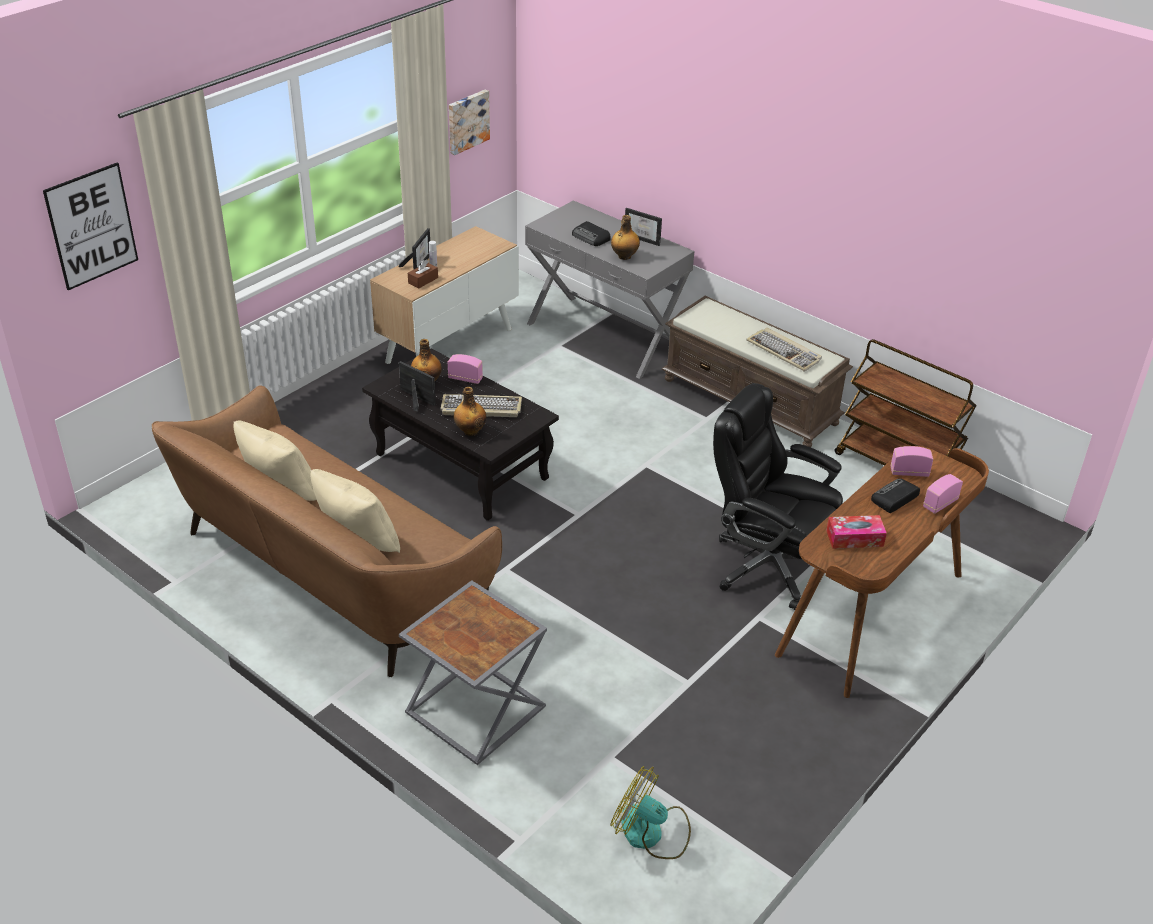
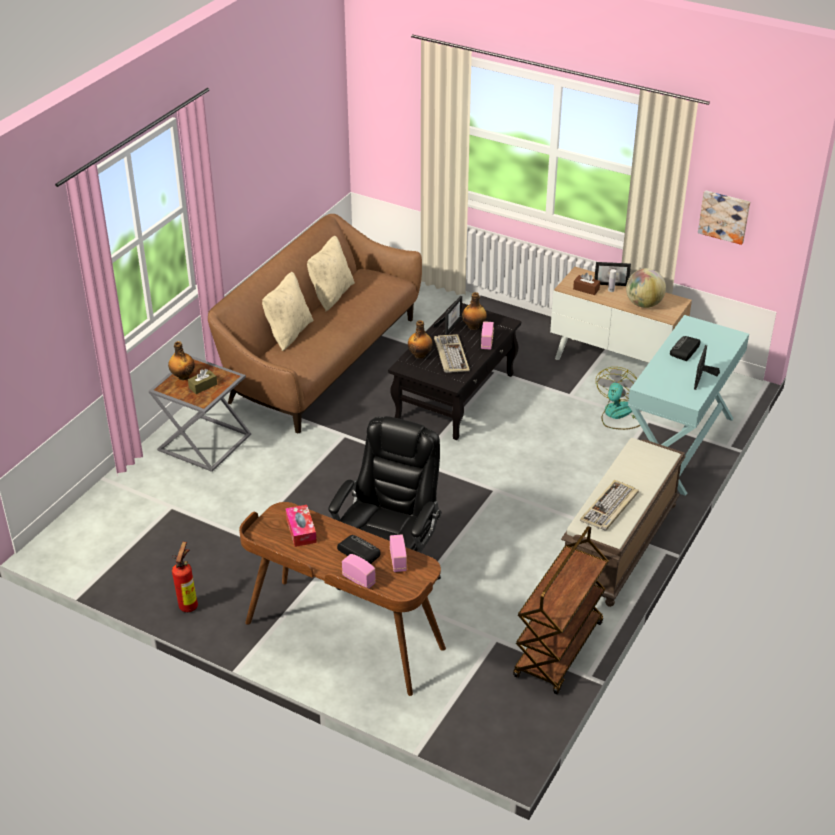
camera: 80 degrees right, 0 degrees up
(91, 226) = (394, 94): picture -> none
(471, 253) = (643, 304): none -> globe
(484, 625) = (203, 386): none -> brown tissue box
(605, 336) = (679, 445): grey console table -> turquoise console table
(624, 257) = (661, 372): bottle -> bottle (183, 376)
(651, 833) = (109, 532): fan -> fan (617, 415)
(811, 749) = (189, 604): none -> fire extinguisher

